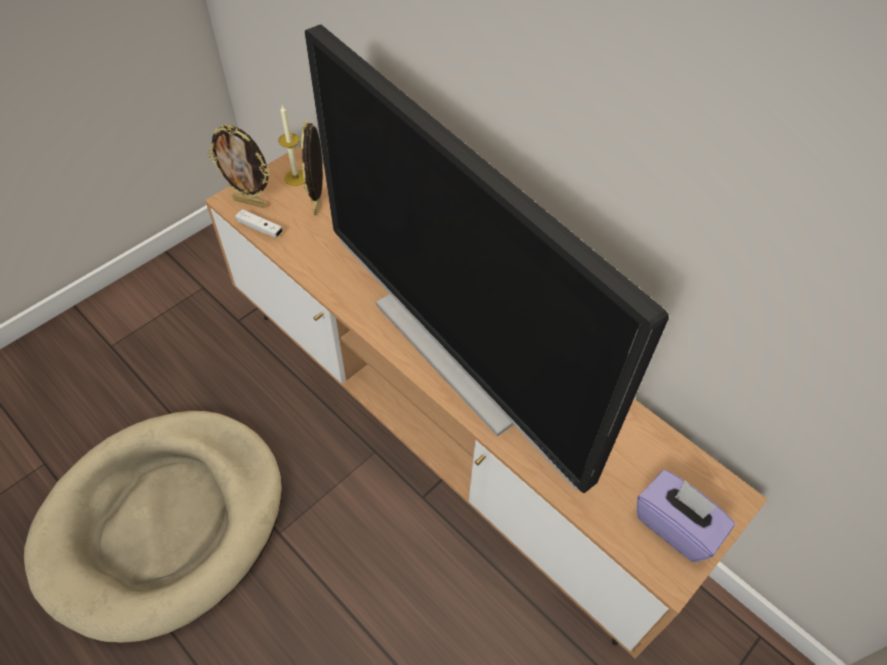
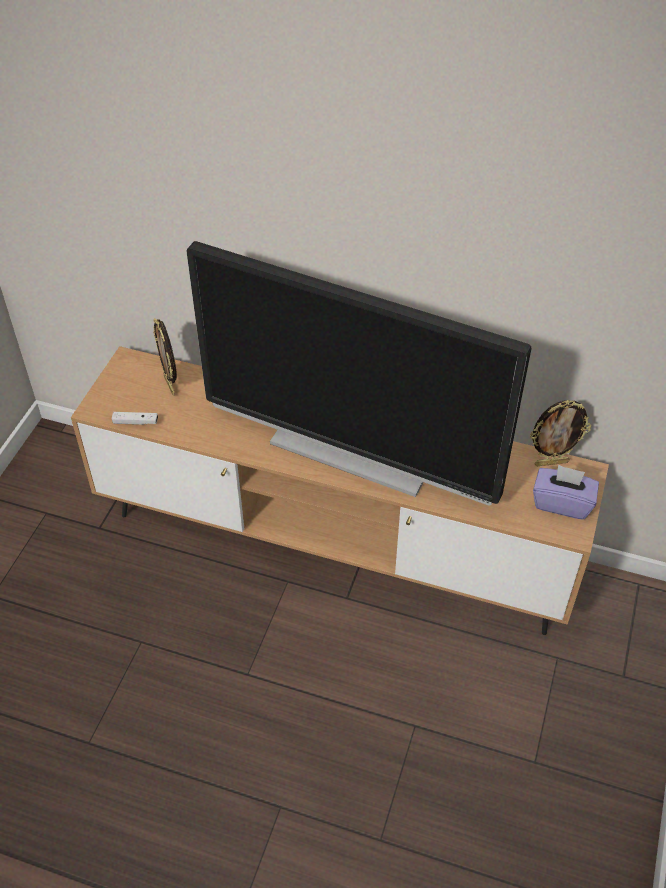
camera: 25 degrees left, 5 degrees down
(164, 522) = (144, 709): beige dog bed -> none
(250, 202) = (112, 405): picture frame -> picture frame (551, 462)
(296, 178) = (136, 372): candle -> none

